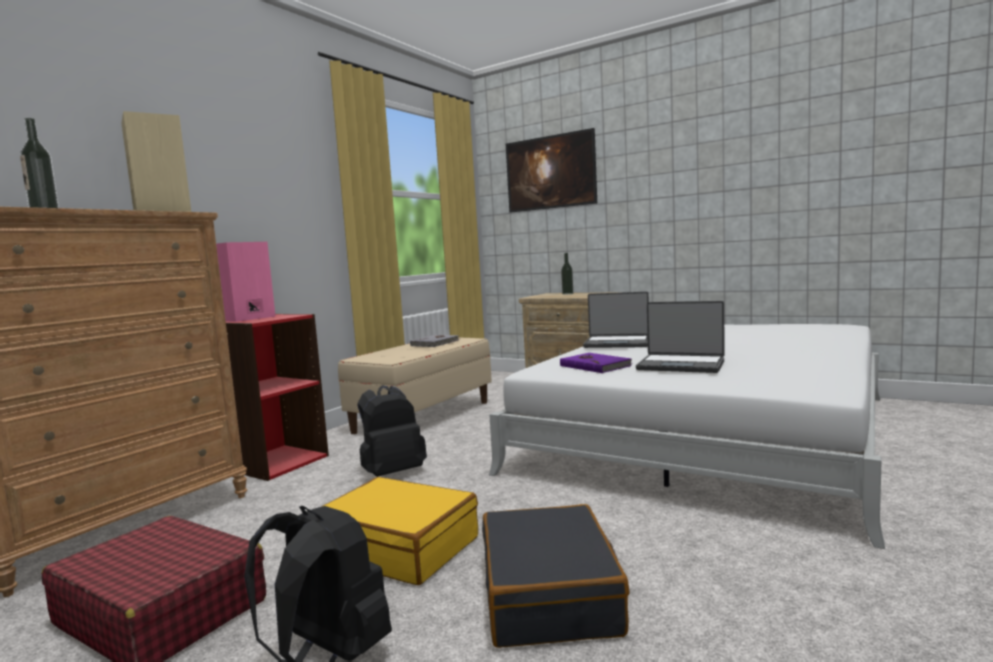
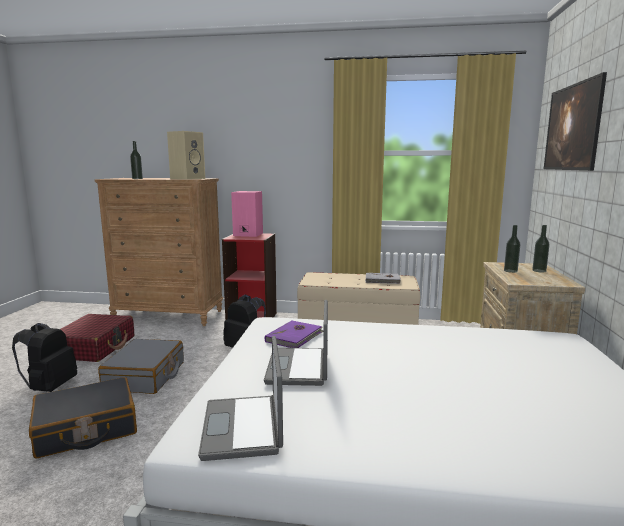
camera: 65 degrees right, 5 degrees up
(399, 547) = (145, 376): yellow suitcase -> grey suitcase
(560, 296) = (510, 271): none -> bottle
(617, 343) = (399, 333): laptop -> laptop (244, 427)

